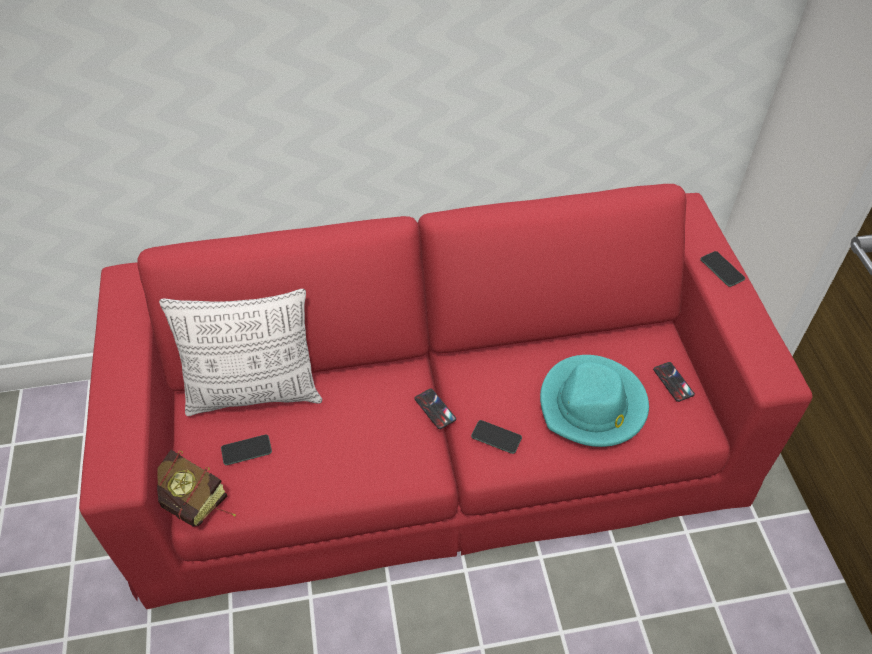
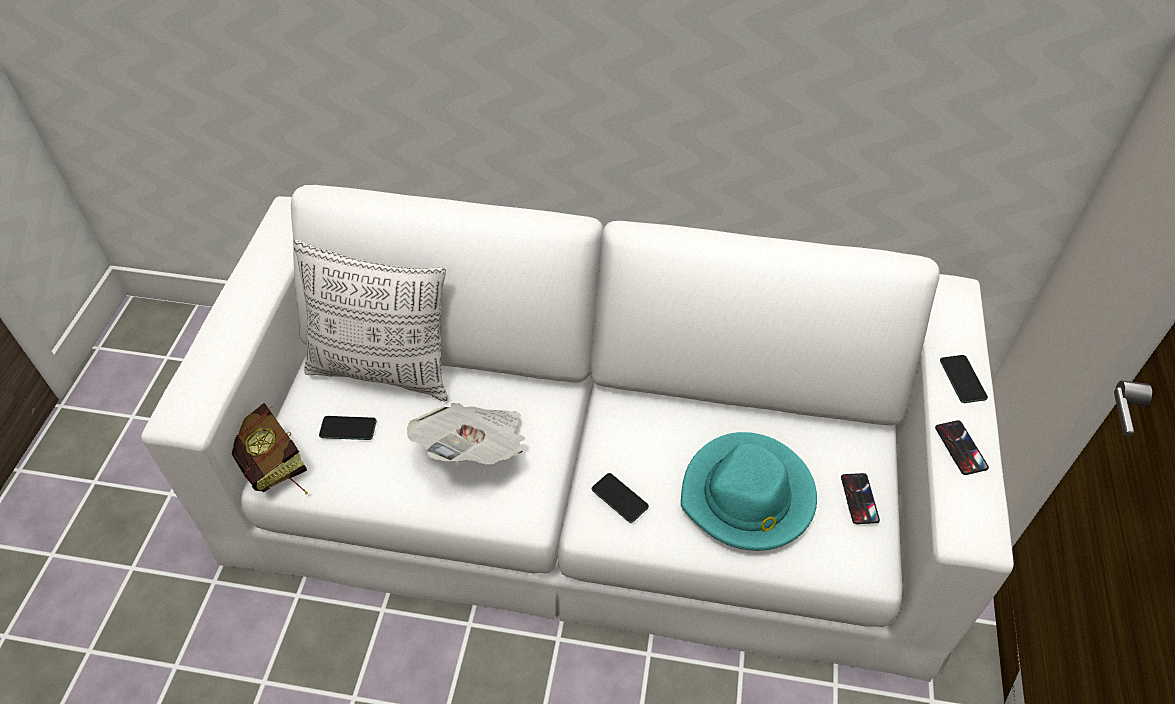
camera: 20 degrees right, 0 degrees up
(363, 434) = (475, 449): none -> newspaper
(435, 409) = (566, 445): phone -> phone (960, 448)
(436, 437) = (588, 481): red sofa -> white sofa

